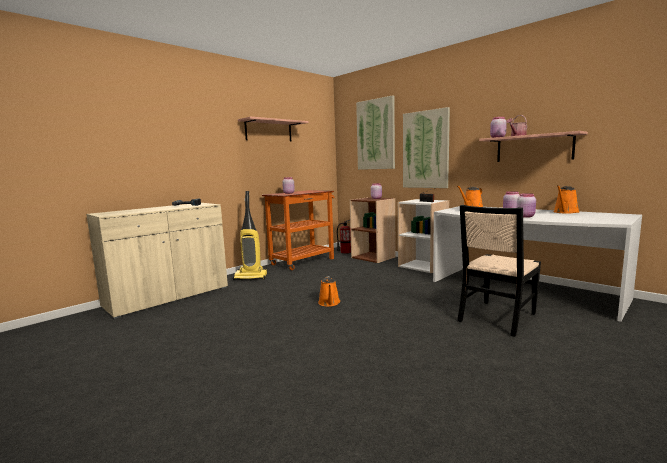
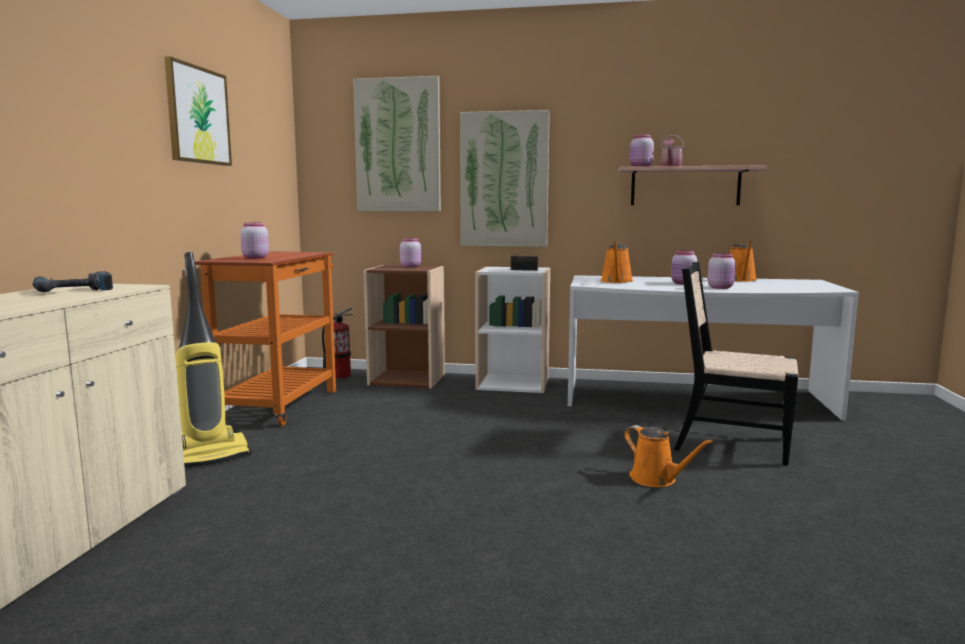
camera: 35 degrees left, 0 degrees up
(268, 131) = (198, 115): shelf -> picture
(329, 303) = (467, 474): orange watering can -> orange watering can (656, 479)
(497, 318) = (731, 444): chair -> chair turned 105 degrees clockwise

